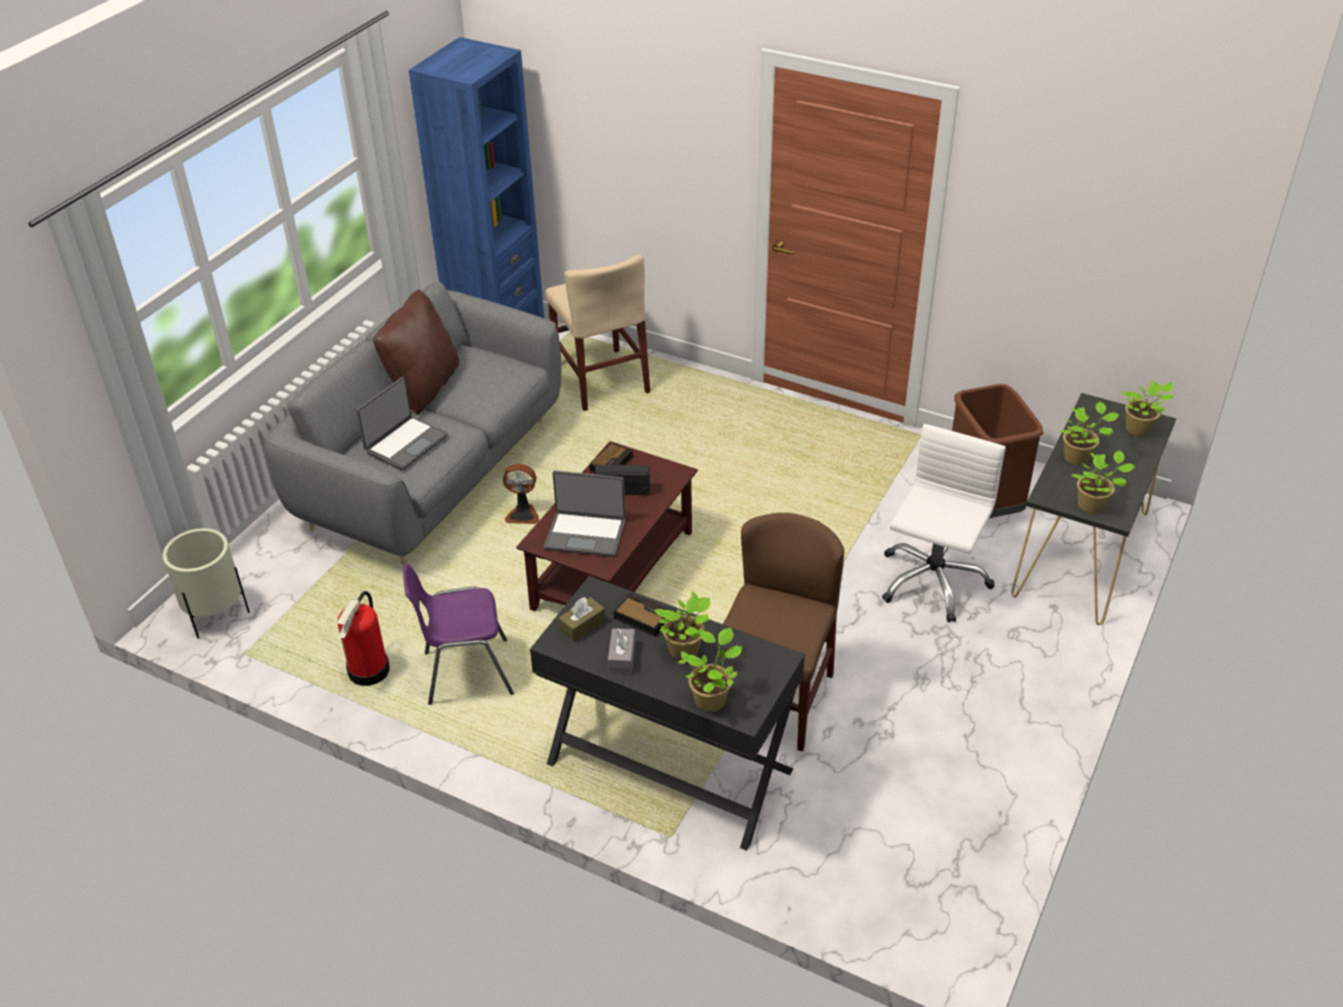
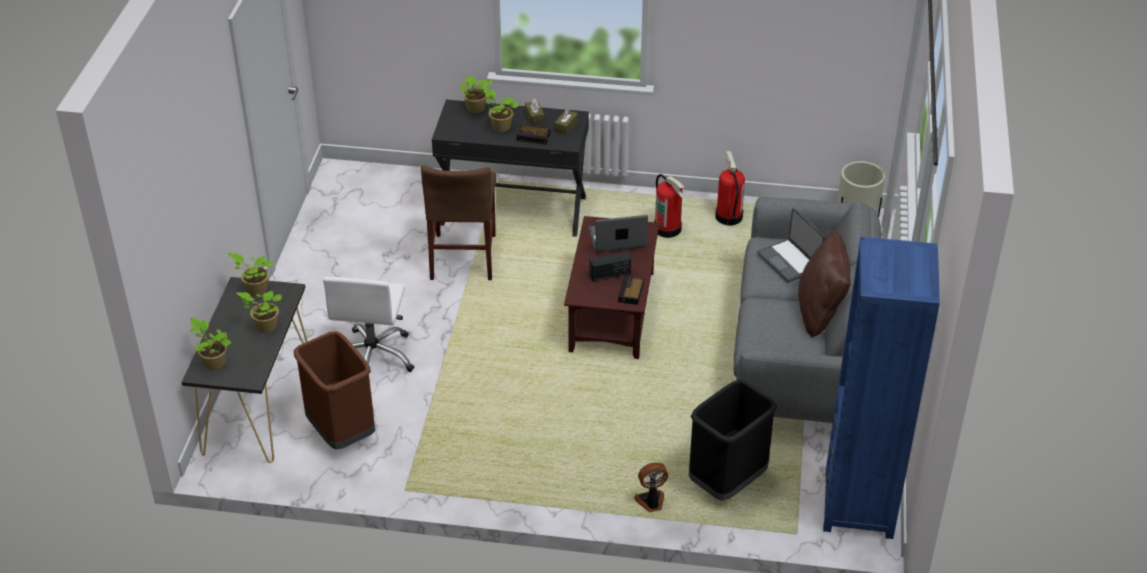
camera: 160 degrees right, 0 degrees up
(405, 443) = (789, 261): laptop -> laptop turned 45 degrees counterclockwise
(465, 673) = (668, 229): purple chair -> fire extinguisher
(523, 514) = (706, 337): fan -> fan (651, 502)
(601, 380) = (727, 481): beige chair -> black trash can
(622, 657) = (534, 117): grey tissue box -> brown tissue box

